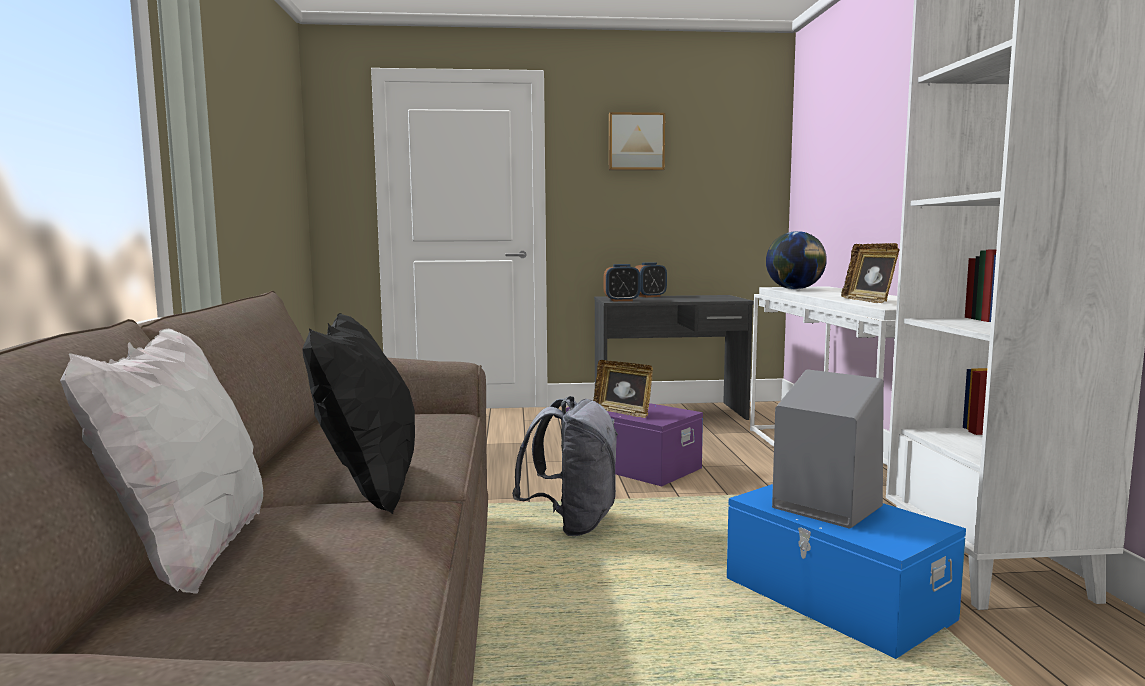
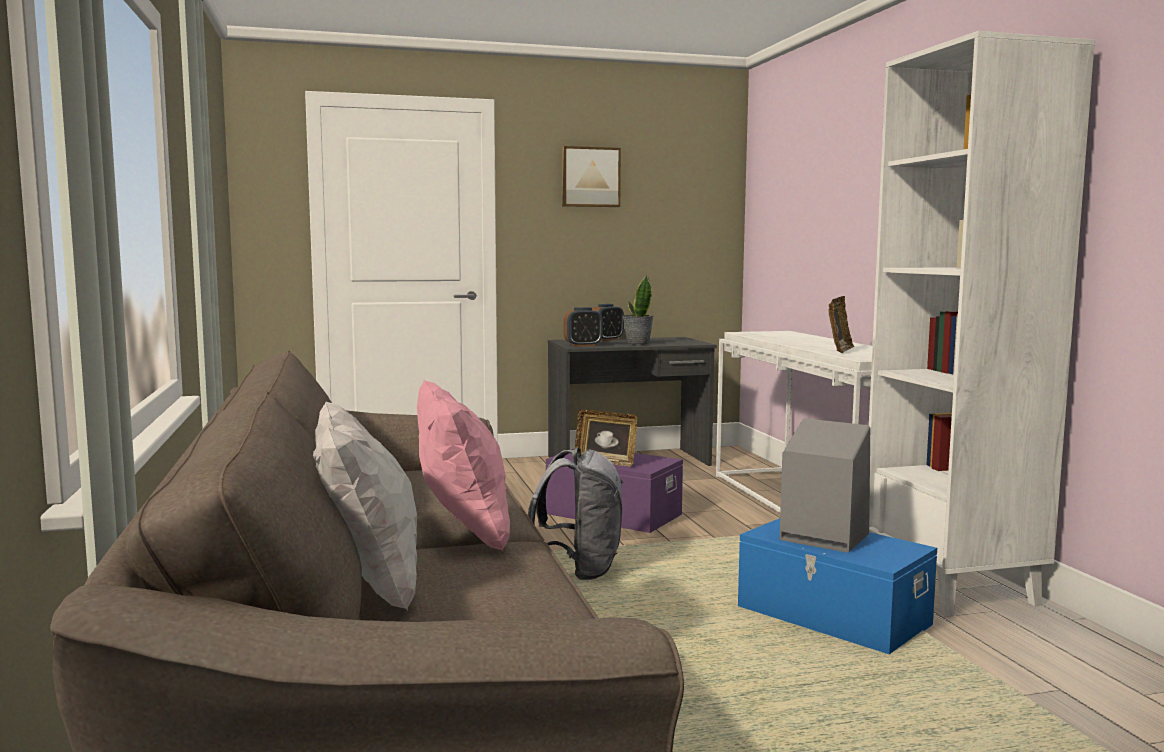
camera: 10 degrees left, 0 degrees up
(368, 490) = (463, 535): black pillow -> pink pillow
(676, 299) = (637, 343): none -> potted plant
(795, 289) = (761, 335): globe -> none
(868, 301) = (839, 350): picture frame -> picture frame turned 135 degrees counterclockwise

